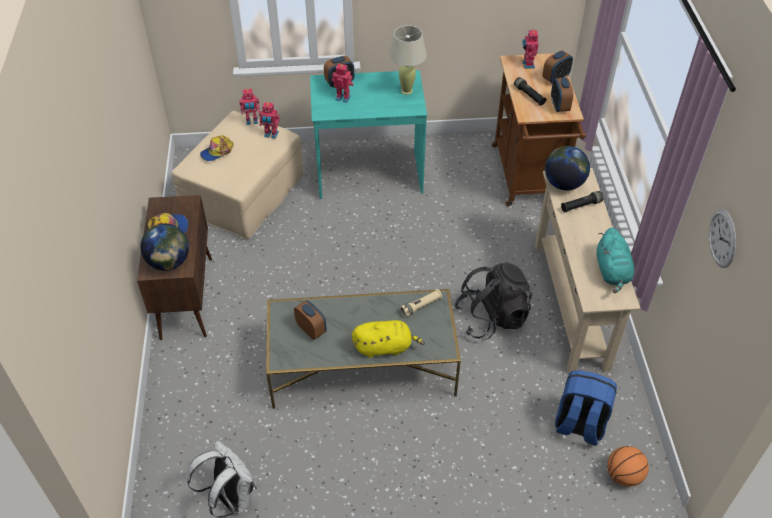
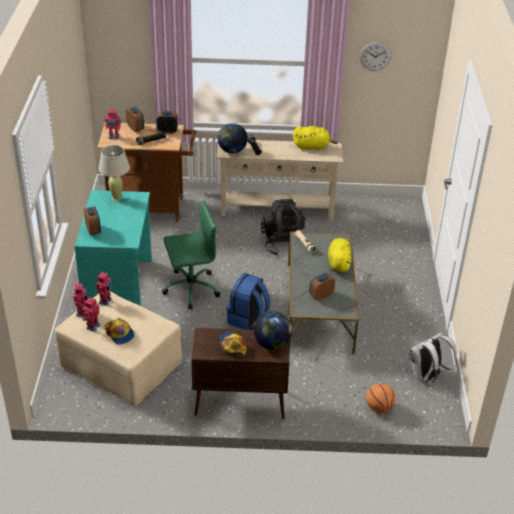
camera: 85 degrees left, 10 degrees down
(343, 97) = (113, 230): toy robot -> toy robot (92, 326)
(377, 233) = (190, 289): none -> green office chair
(579, 425) = (370, 221): blue backpack -> blue backpack (247, 319)
(612, 272) = (312, 147): turquoise plush toy -> yellow plush toy
(623, 475) = (404, 212): basketball -> basketball (379, 408)

